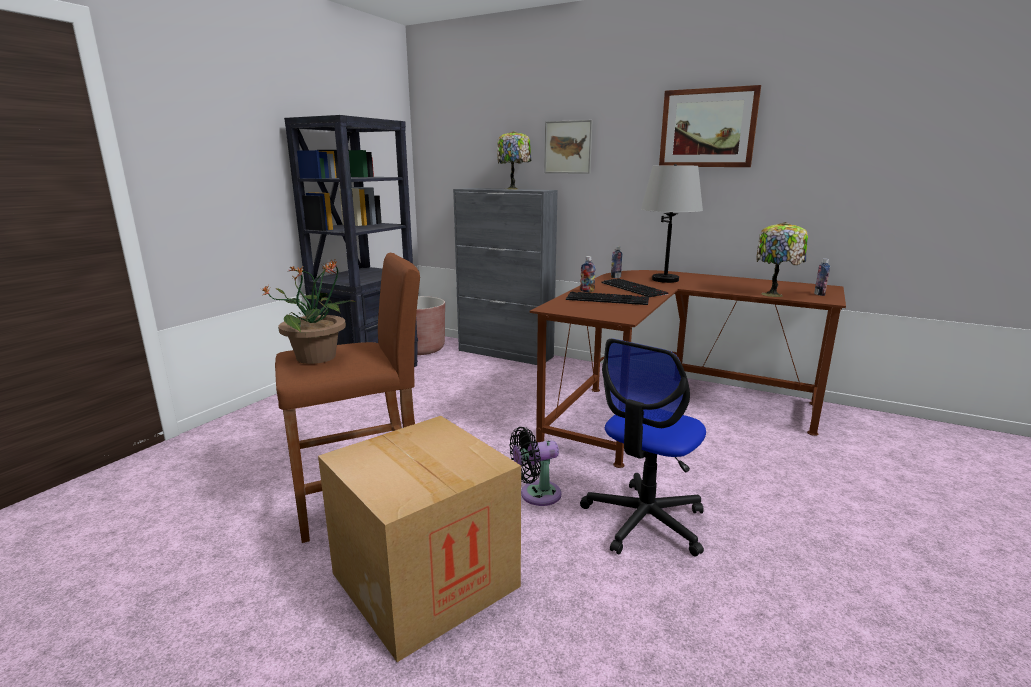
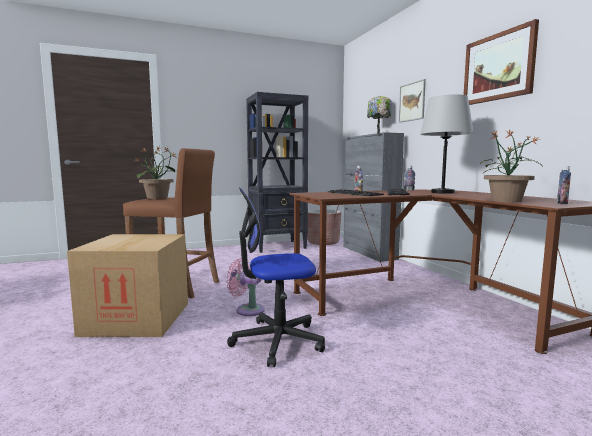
camera: 40 degrees right, 10 degrees down
(536, 495) = (247, 310): black fan -> pink fan
(774, 295) = (506, 201): table lamp -> potted plant

